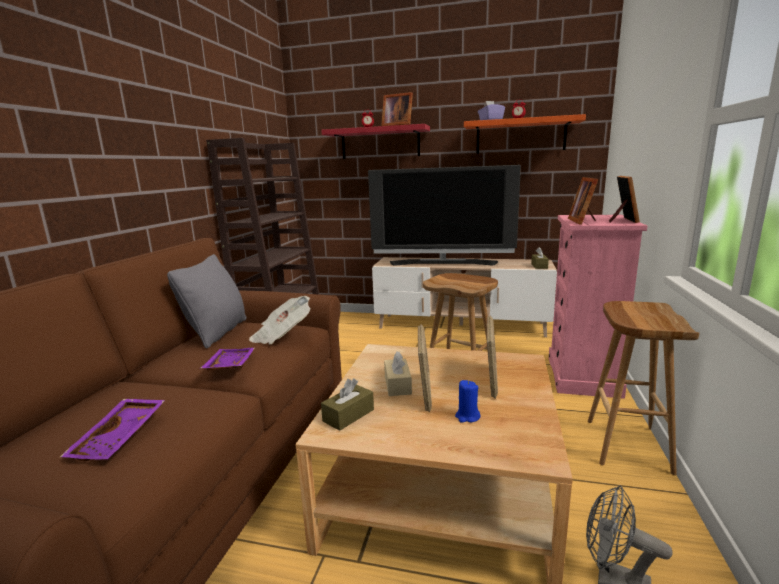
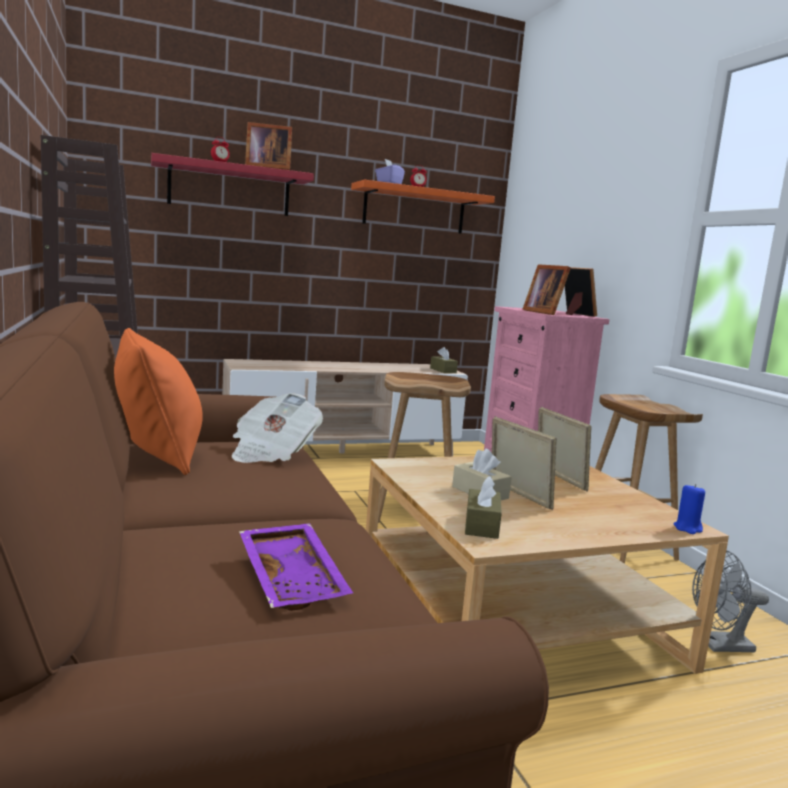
camera: 35 degrees left, 5 degrees down
(217, 333) = (157, 456): grey pillow -> orange pillow
(229, 366) = (271, 490): purple tray -> none
(443, 263) = (325, 367): television -> none
(467, 416) = (589, 508): blue candle -> blue candle (687, 528)

